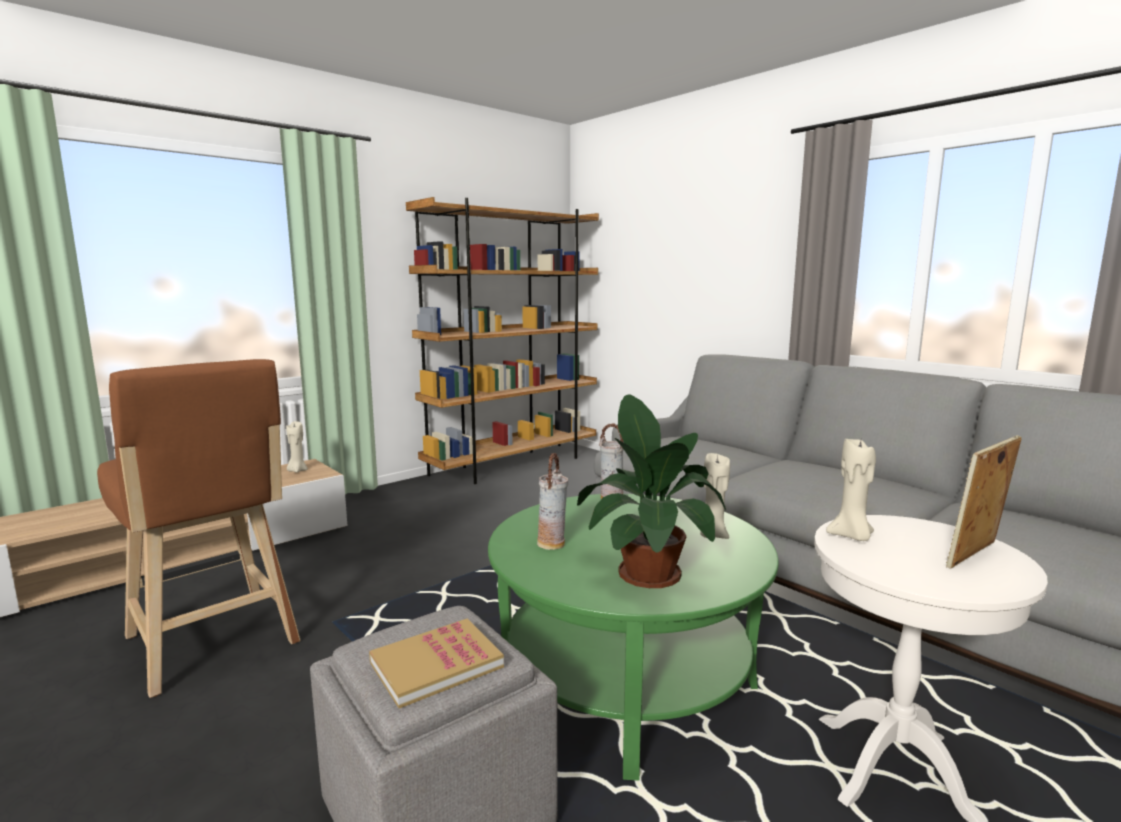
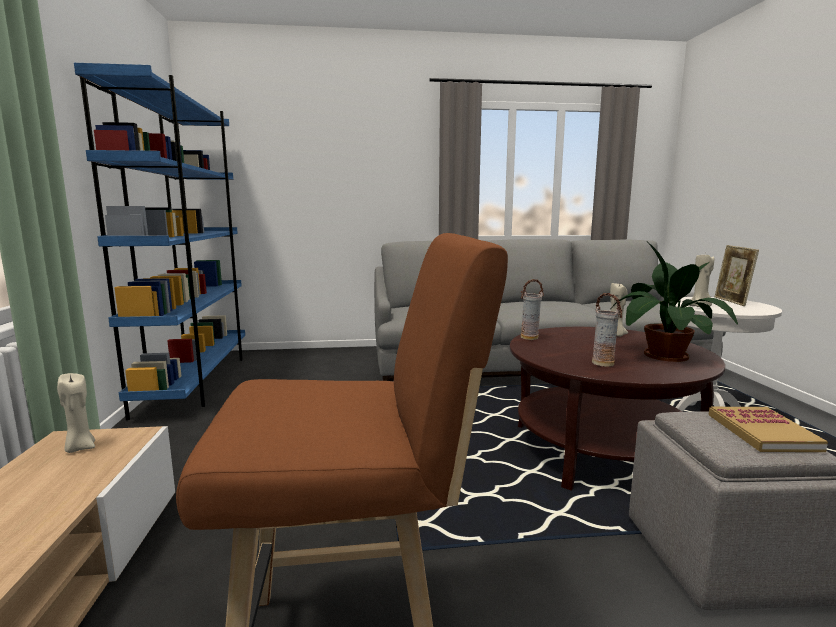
camera: 55 degrees left, 0 degrees up
(513, 464) = (197, 381): brown bookcase -> blue bookcase
(626, 681) = (601, 450): green coffee table -> brown coffee table

